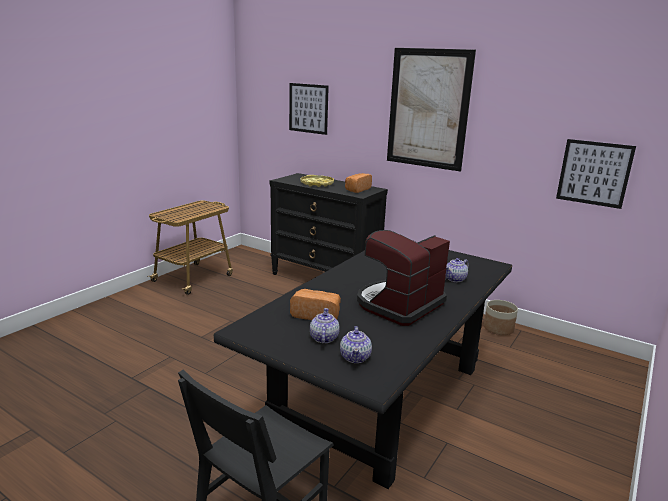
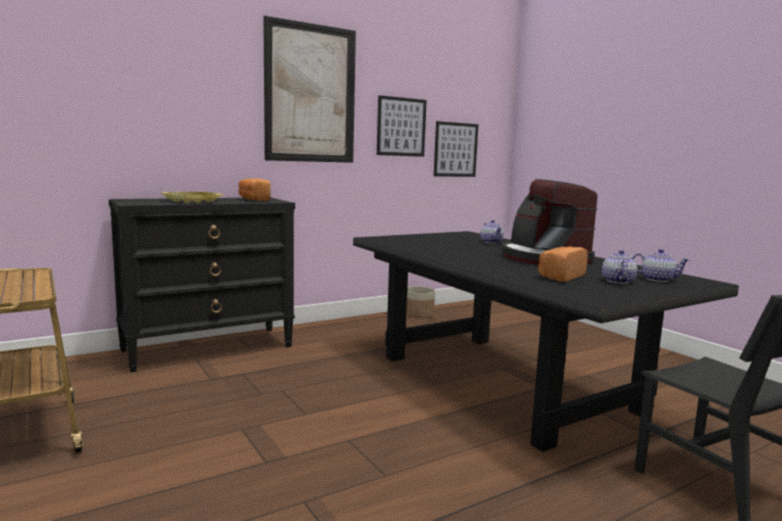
camera: 65 degrees left, 10 degrees down
(308, 108) = (121, 91): picture -> picture (401, 127)
(323, 338) = (617, 281): teapot -> teapot turned 75 degrees clockwise

